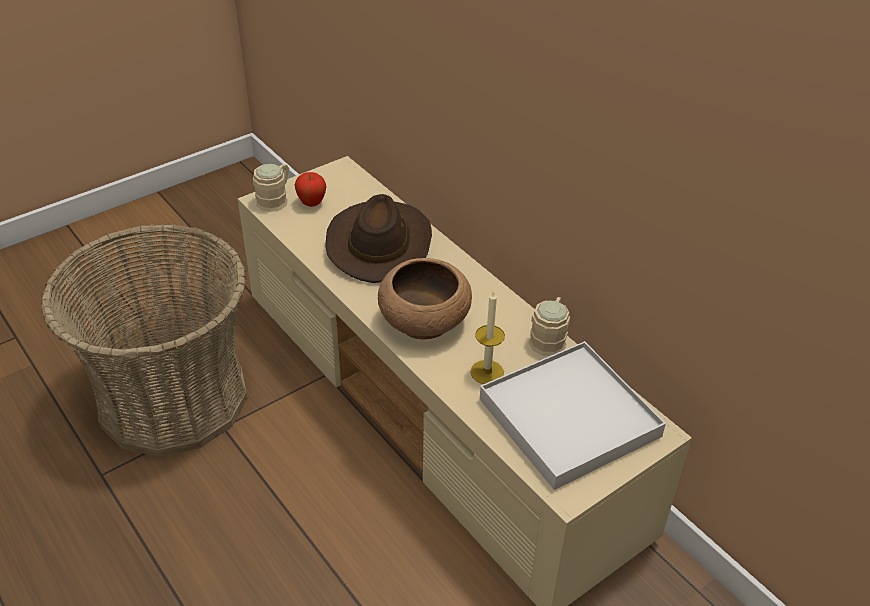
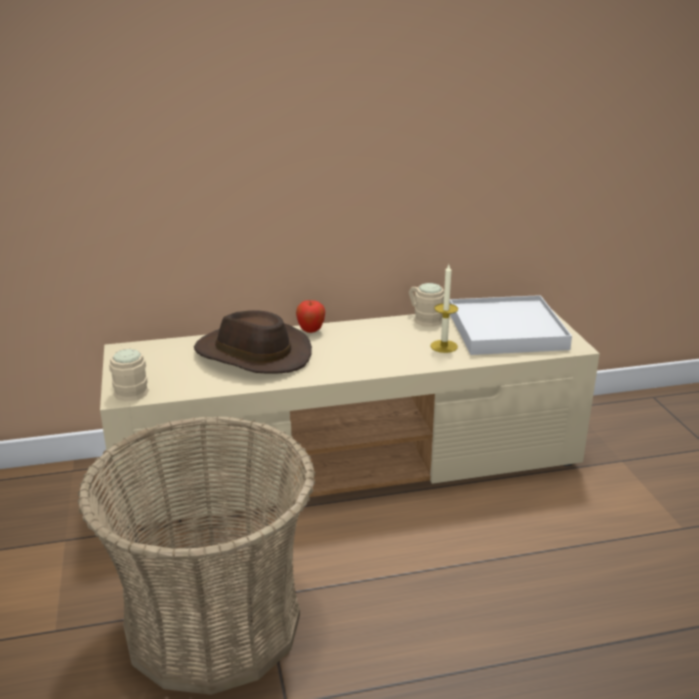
camera: 65 degrees left, 15 degrees down
(312, 204) = (158, 373): apple -> apple (311, 331)
(425, 321) = (370, 356): brown bowl -> none

